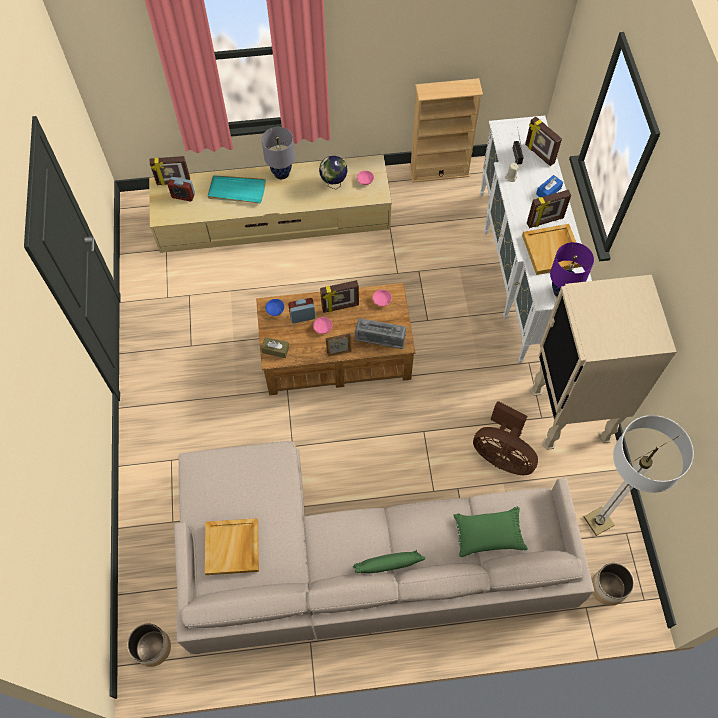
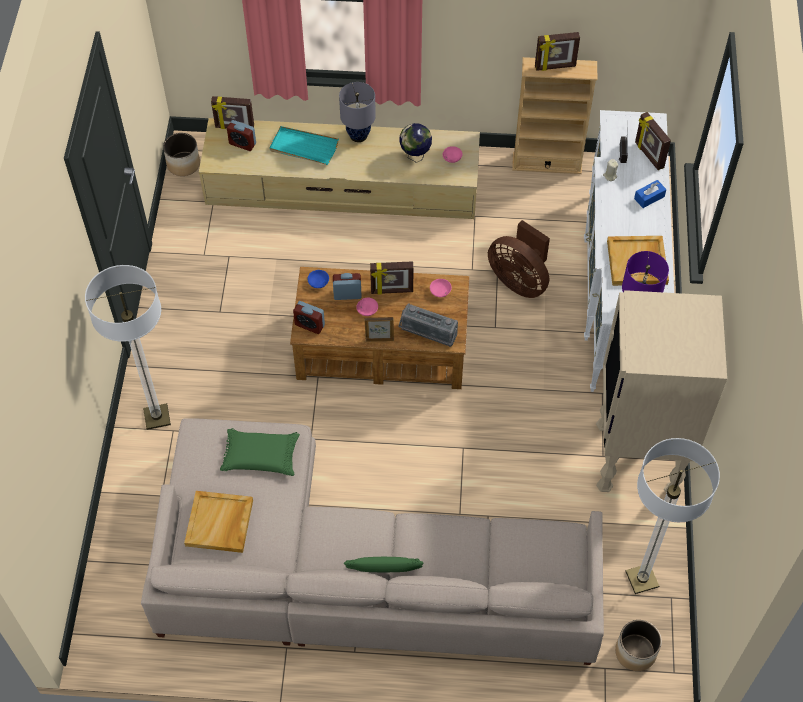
camera: 10 degrees right, 5 degrees down
(152, 648) = (113, 622): planter -> planter (183, 164)
(154, 450) = (157, 417): none -> floor lamp
(275, 350) = (309, 325): brown tissue box -> alarm clock
(489, 533) = (504, 559): green pillow -> green pillow (260, 455)
(502, 455) = (547, 488): brown fan -> brown fan (519, 280)
(545, 221) = (637, 229): picture frame -> picture frame (555, 67)

